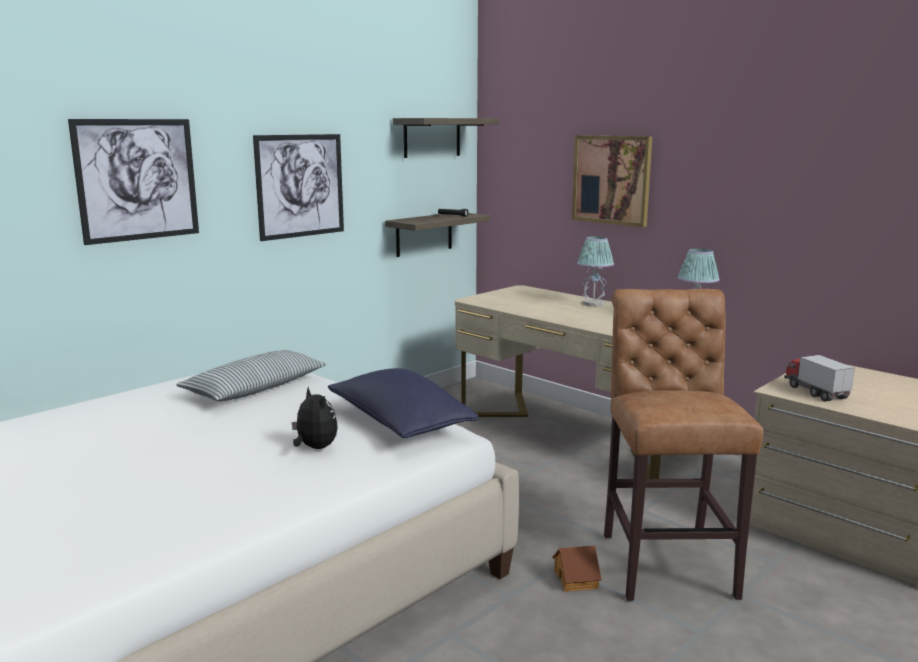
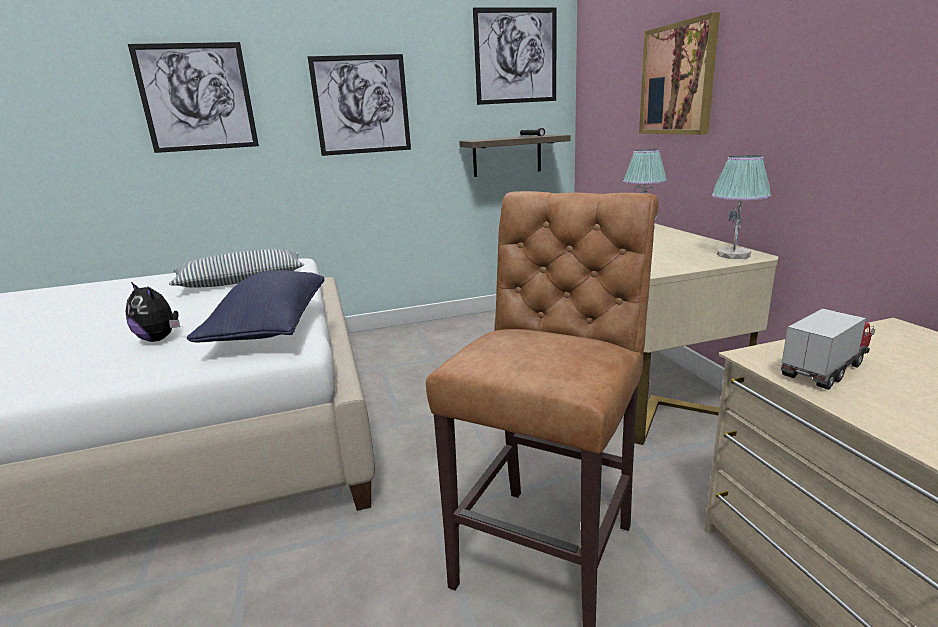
camera: 30 degrees right, 5 degrees up
(315, 448) = (159, 339): plush toy -> plush toy turned 135 degrees clockwise
(432, 137) = (516, 56): shelf -> picture
(576, 579) = (427, 537): toy house -> none
(815, 392) = (824, 370): toy truck -> toy truck turned 45 degrees clockwise

